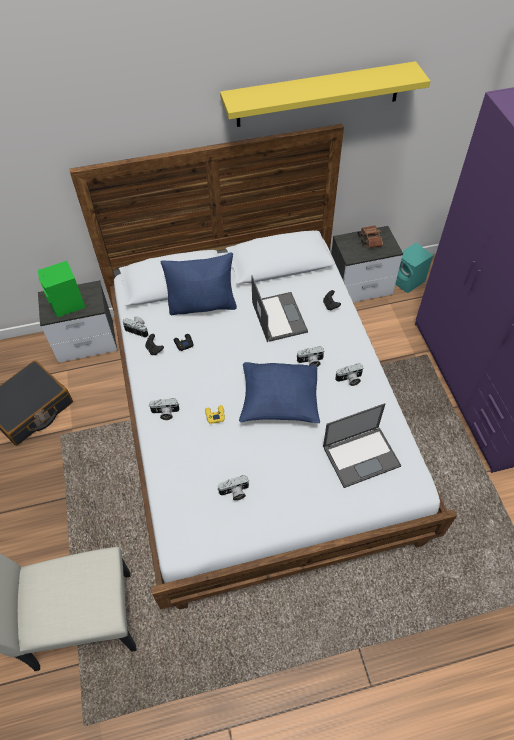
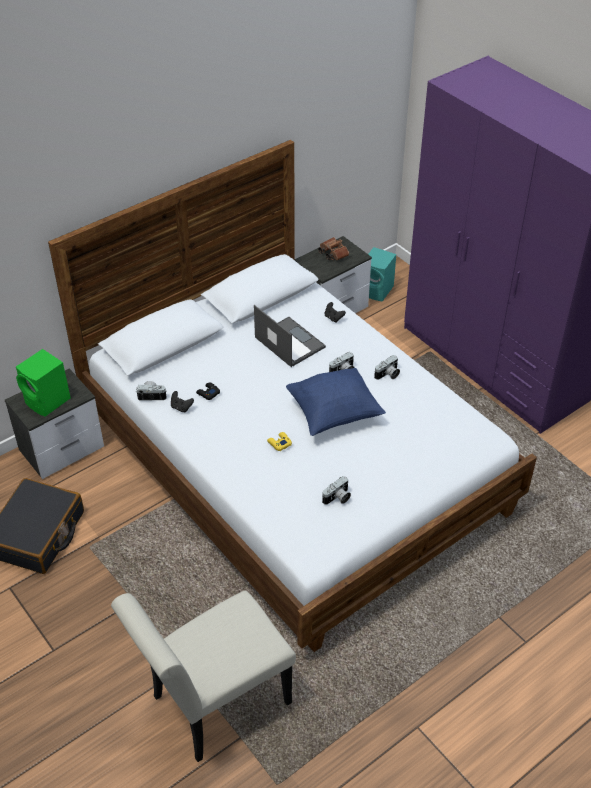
camera: 25 degrees left, 10 degrees down
(165, 413) = (228, 458): camera -> none
(203, 305) = (206, 353): blue pillow -> none
(318, 94) = (266, 117): yellow shelf -> none
(362, 455) = (434, 431): laptop -> none

